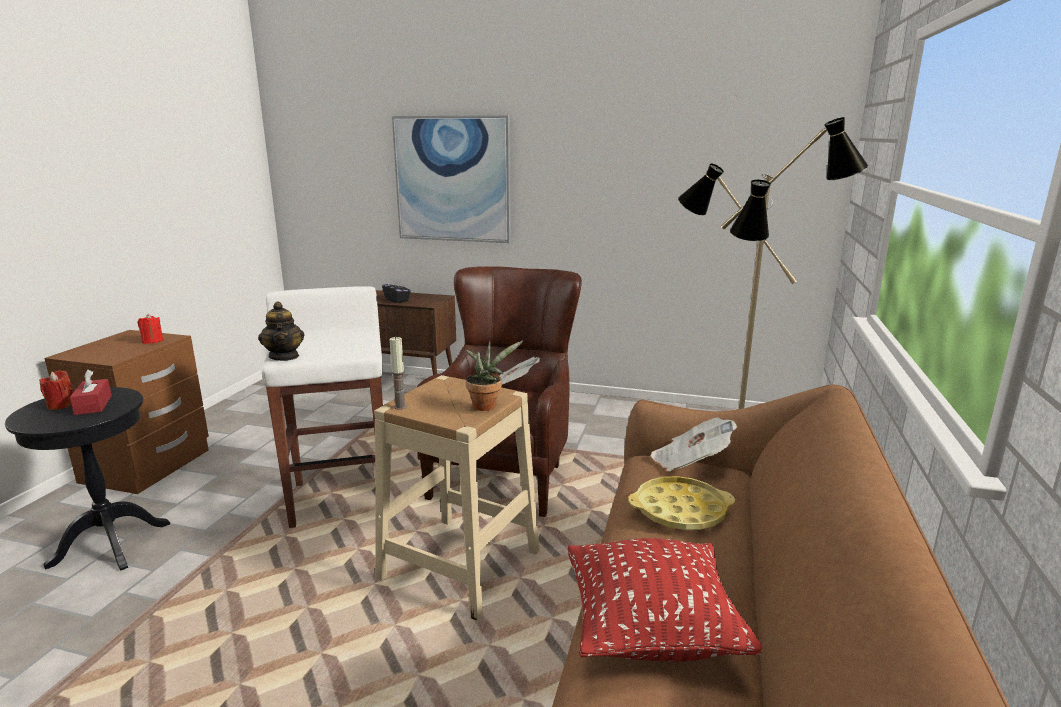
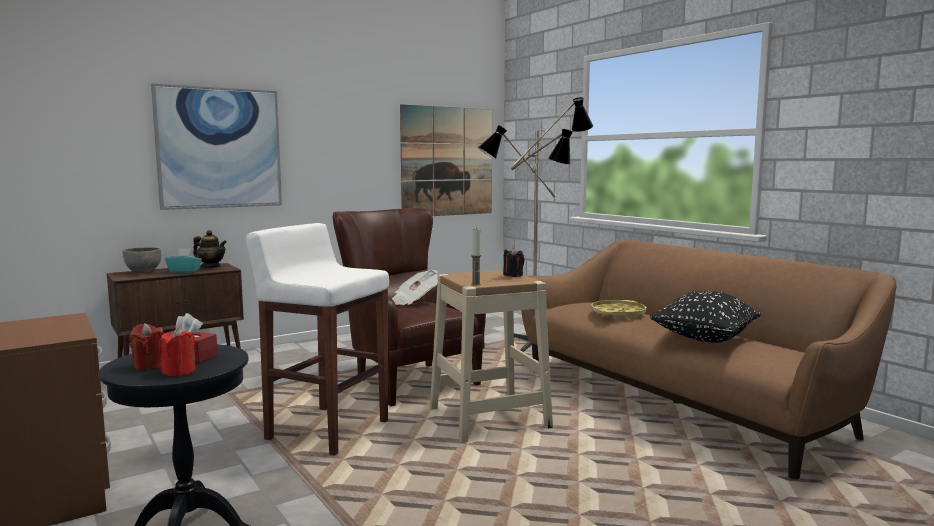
camera: 50 degrees left, 10 degrees down
(152, 341) = (55, 322): red candle -> red candle (179, 371)
(284, 356) = (323, 280): teapot -> teapot (211, 267)
(377, 293) = (143, 272): none -> grey bowl
(397, 300) = (184, 271): black tissue box -> turquoise tissue box
(487, 405) = (513, 275): potted plant -> black candle
(651, 631) = (704, 339): red pillow -> black pillow
(690, 462) = (575, 302): newspaper -> none
(739, 201) = (447, 161): none -> picture

